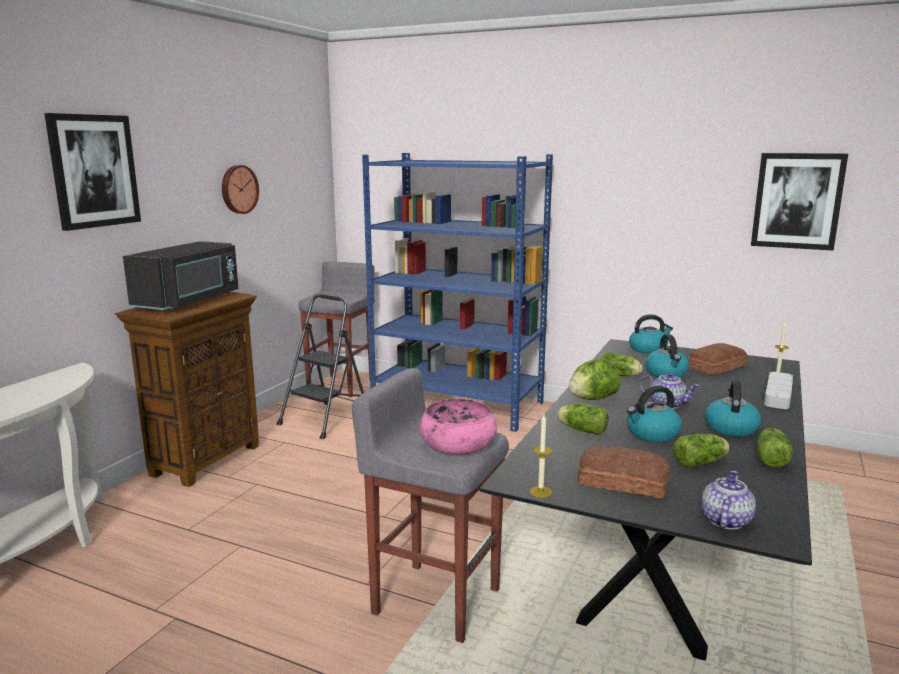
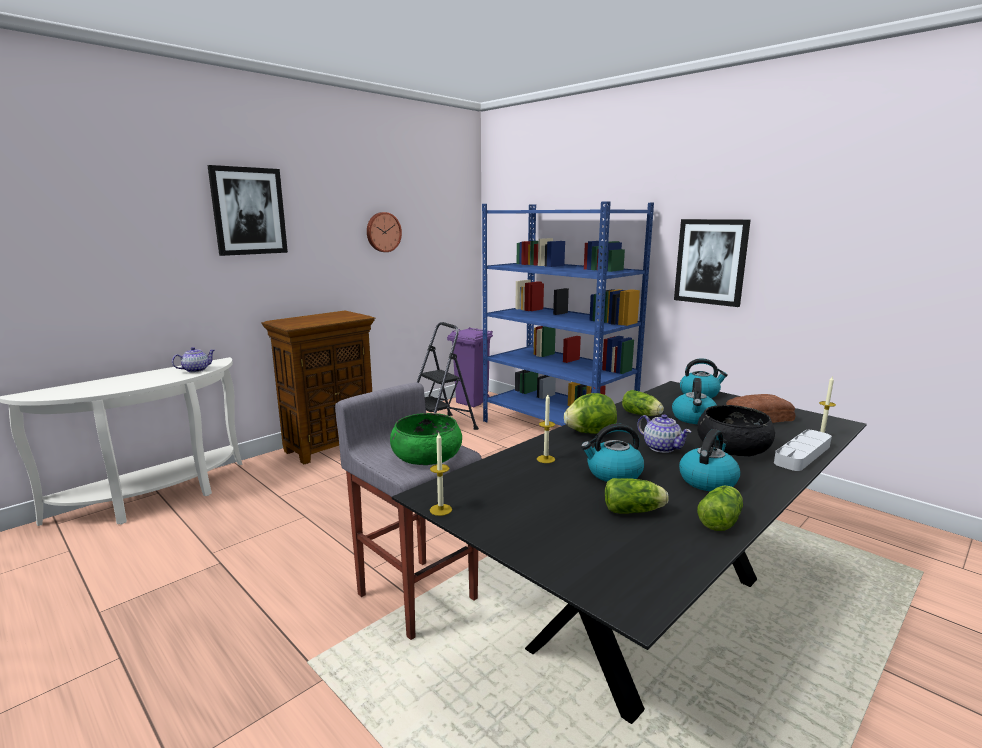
camera: 20 degrees right, 0 degrees up
(190, 301) = (319, 318): black microwave -> none
(342, 385) = (472, 402): grey stool -> purple trash can
(458, 444) = (427, 456): pink bowl -> green bowl
(581, 430) = (545, 459): lettuce -> candle
(622, 481) = (530, 514): bread -> none
(722, 395) = (733, 447): none -> black bowl
(725, 521) = (594, 576): teapot -> teapot (195, 370)
(797, 201) = (909, 249): picture -> picture (711, 262)

